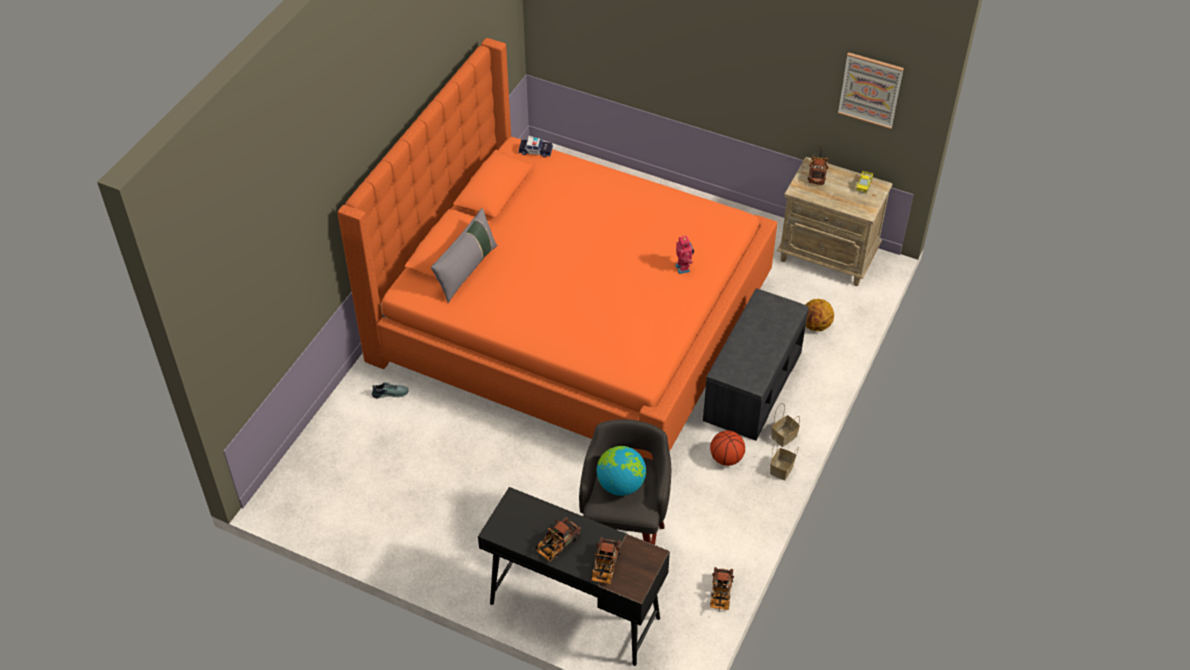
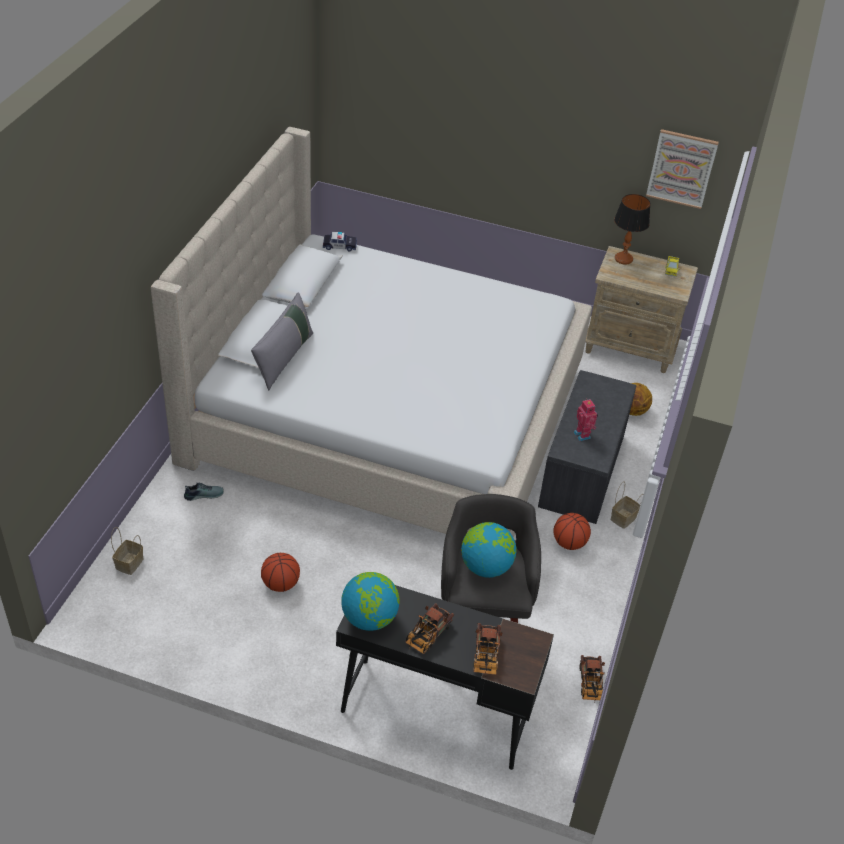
camera: 10 degrees left, 5 degrees down
(451, 483) = (281, 584): none -> basketball
(508, 526) = (369, 618): none -> globe
(570, 319) = (385, 414): orange bed -> beige bed
(683, 268) = (510, 349): toy robot -> toy robot (583, 435)
(781, 470) = (628, 552): basket -> basket (129, 564)
(817, 172) = (623, 259): toy truck -> table lamp

